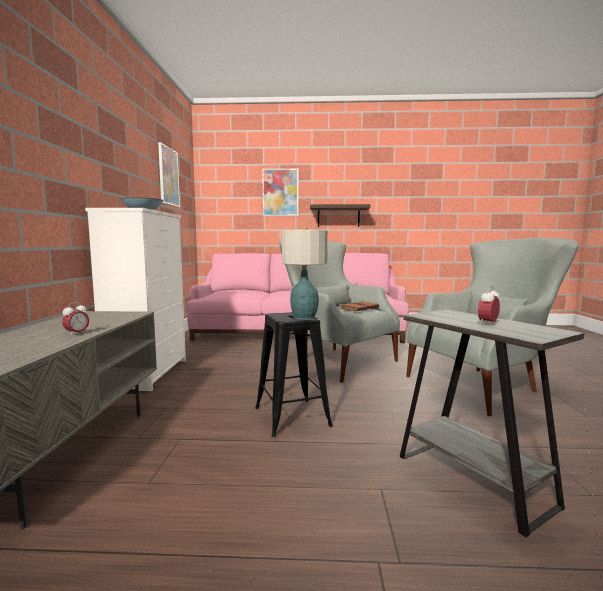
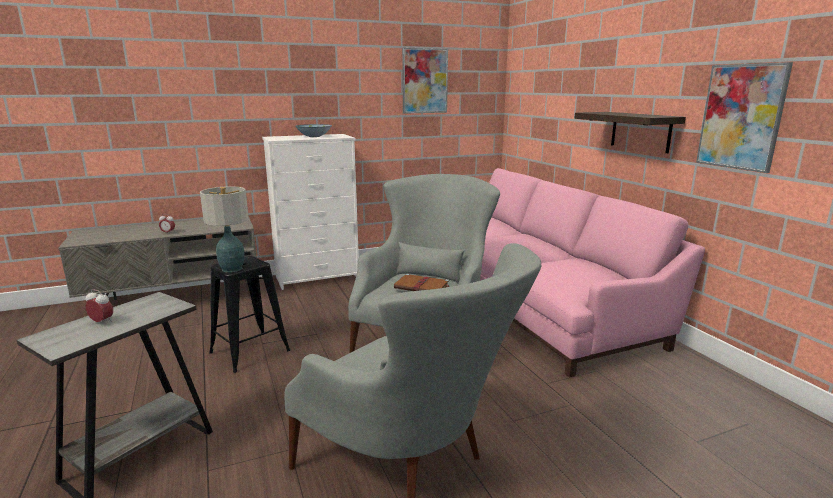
camera: 65 degrees right, 10 degrees up
(280, 192) = (576, 87): picture -> picture (741, 117)

